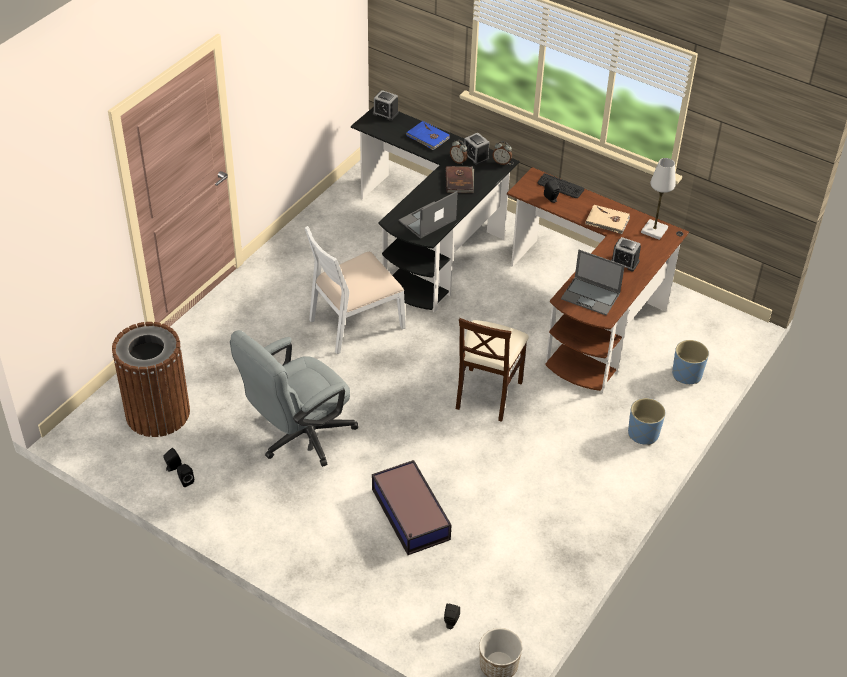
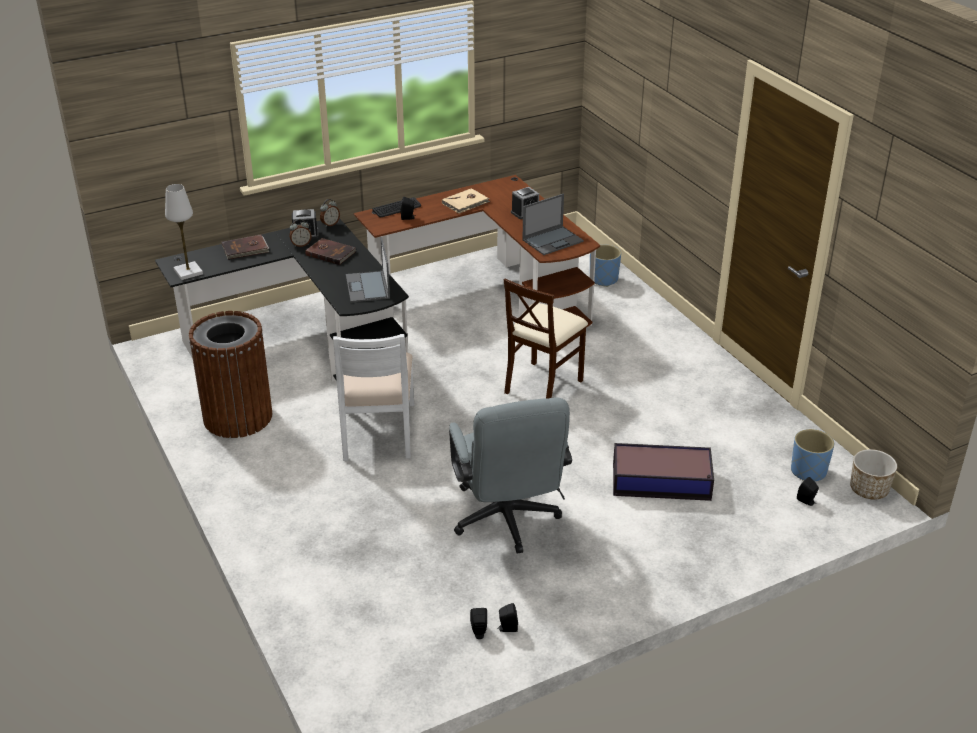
camera: 60 degrees left, 10 degrees down
(157, 413) = (384, 620): brown trash can -> brown trash can (237, 417)
(385, 113) = (178, 260): alarm clock -> none
(428, 137) = (245, 249): blue book -> brown book
(487, 393) = (542, 385): beige chair -> beige chair turned 75 degrees clockwise
(643, 434) = (654, 323): blue planter -> blue planter (808, 471)
(654, 230) = (499, 187): white table lamp -> white table lamp (188, 272)

